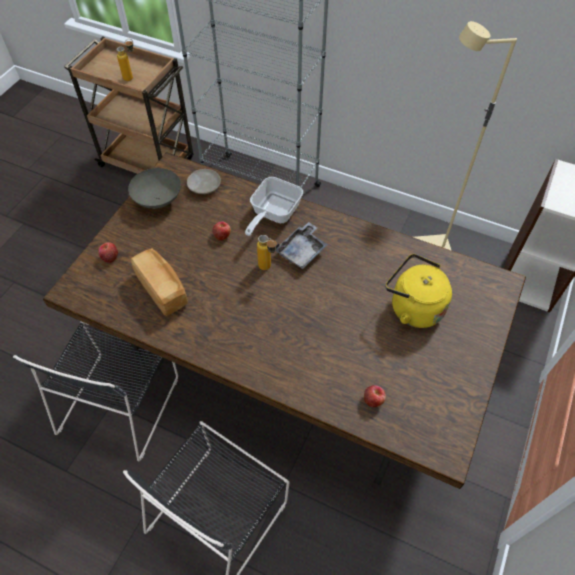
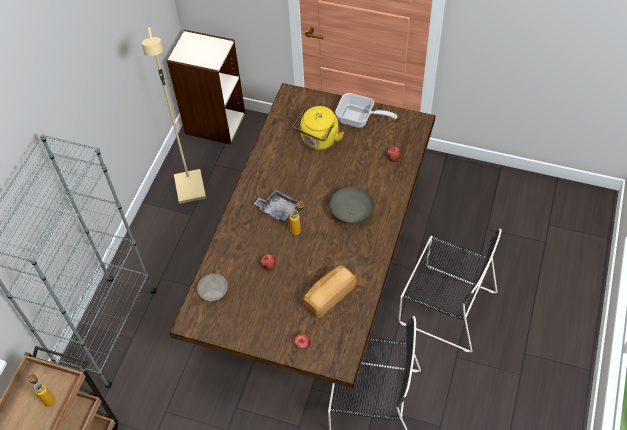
camera: 95 degrees left, 0 degrees up
(157, 199) = (232, 324): grey bowl -> grey bowl (351, 214)
(272, 214) = (241, 234): frying pan -> frying pan (359, 119)

